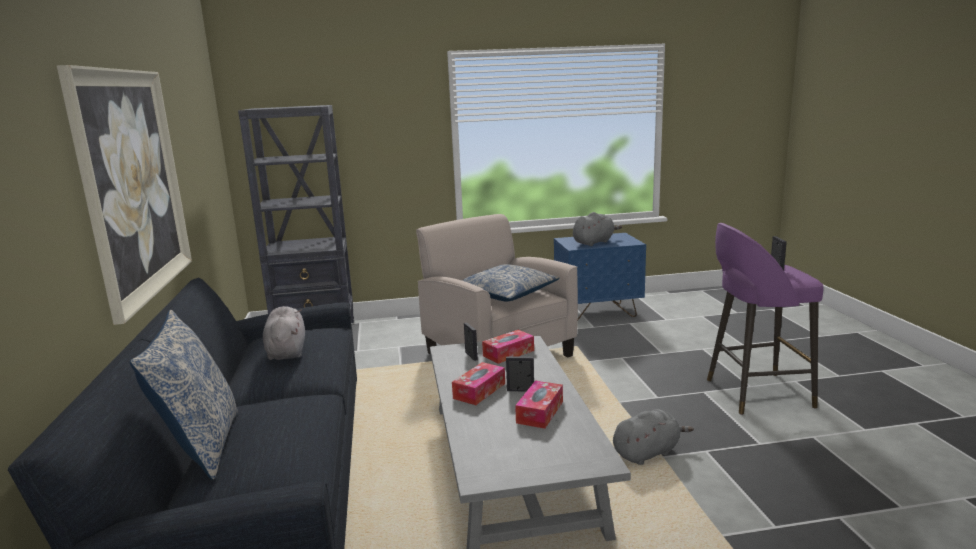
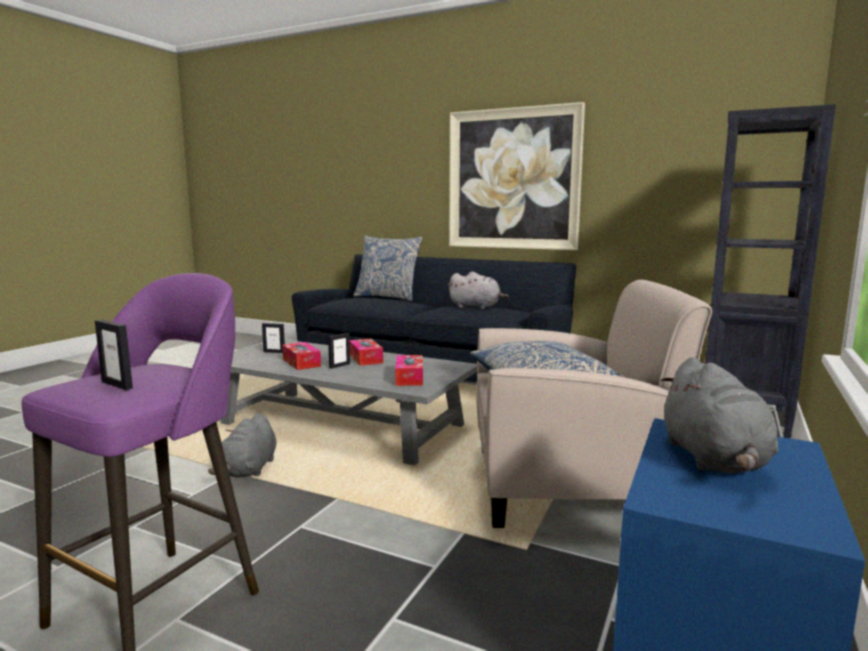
camera: 125 degrees right, 5 degrees down
(471, 356) = (430, 368): picture frame -> picture frame (274, 352)

